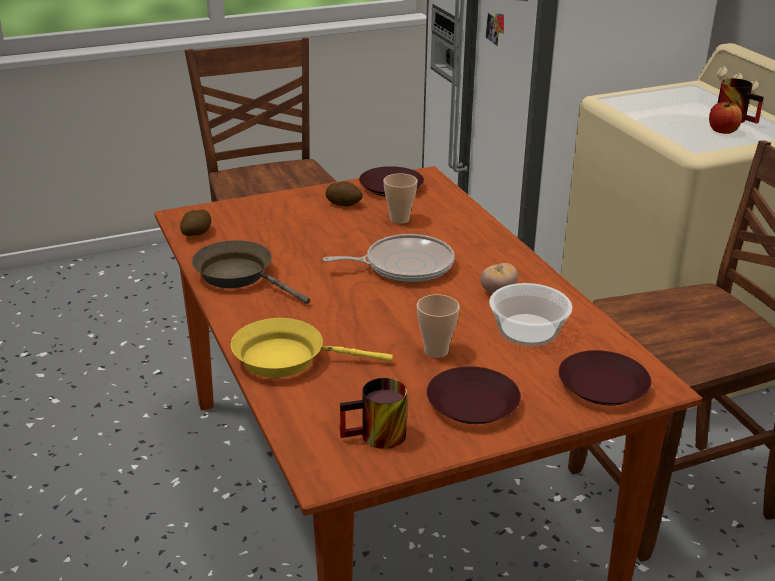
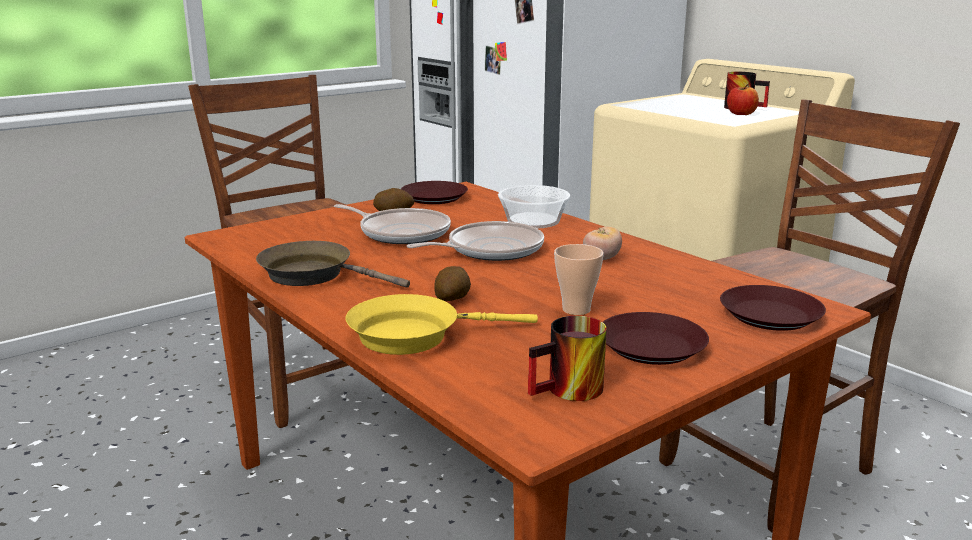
camera: 15 degrees left, 10 degrees down
(196, 234) = (244, 248): potato -> potato (453, 299)
(337, 232) = (401, 232): none -> frying pan
(399, 219) = (460, 218): cup -> none
(527, 329) = (655, 283): bowl -> bowl (532, 220)

